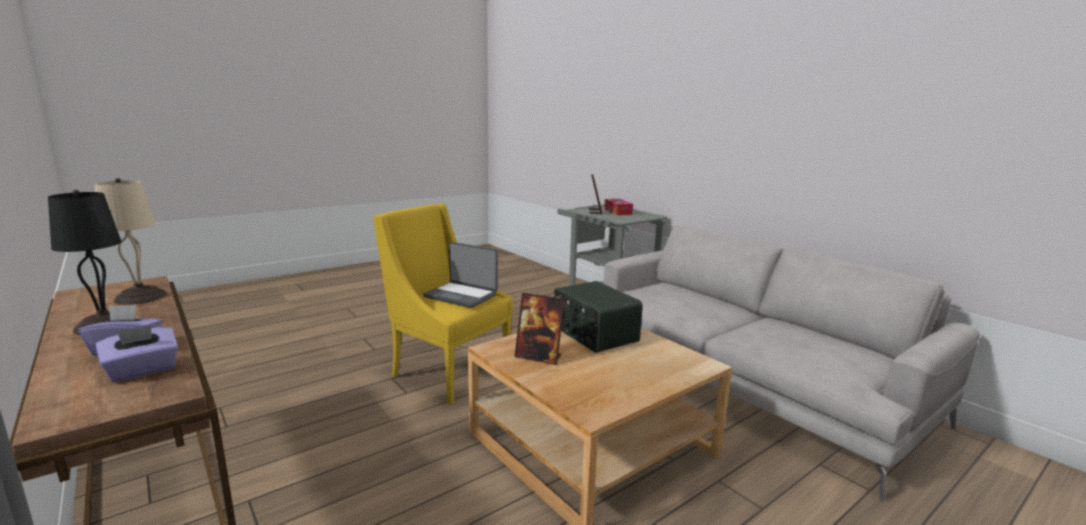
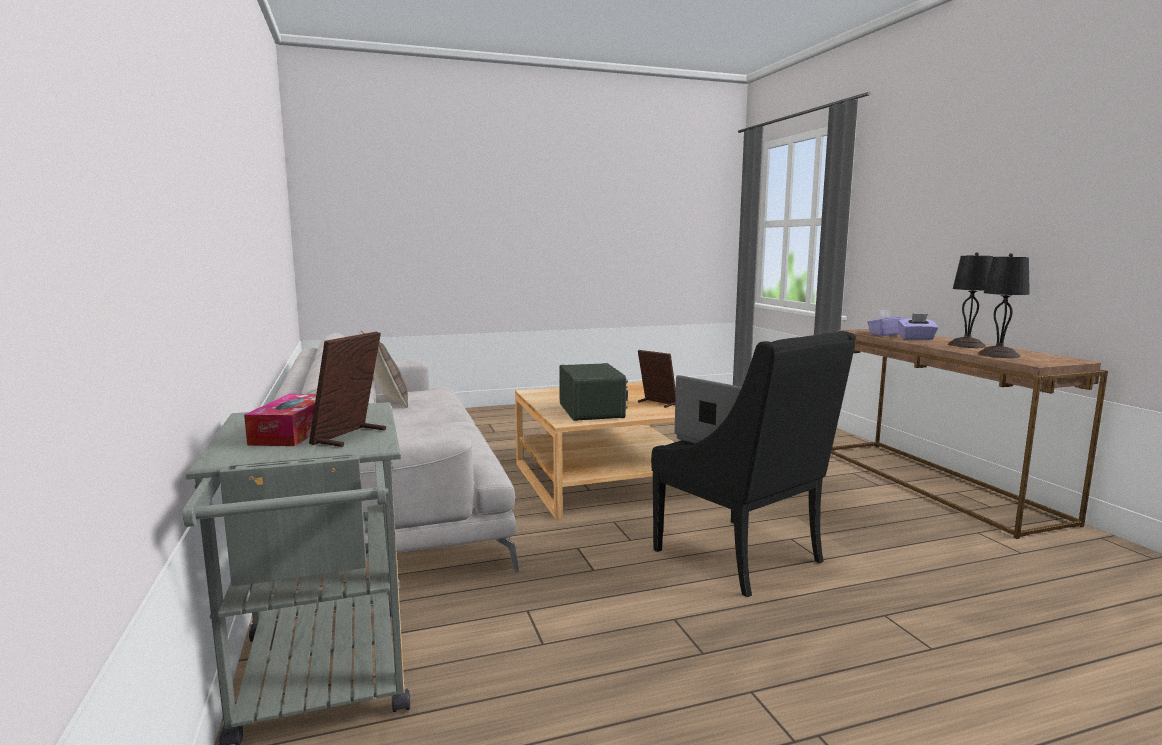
camera: 160 degrees left, 5 degrees down
(139, 297) = (999, 355): beige table lamp -> black table lamp
(447, 371) = (743, 557): yellow armchair -> black armchair
(824, 339) = (385, 401): none -> pillow

